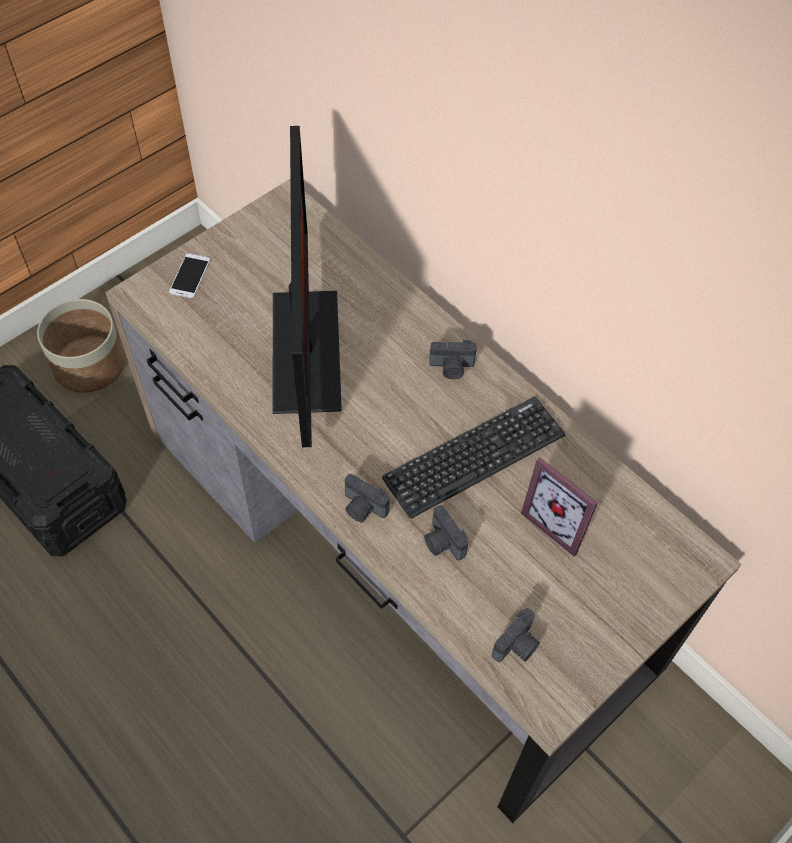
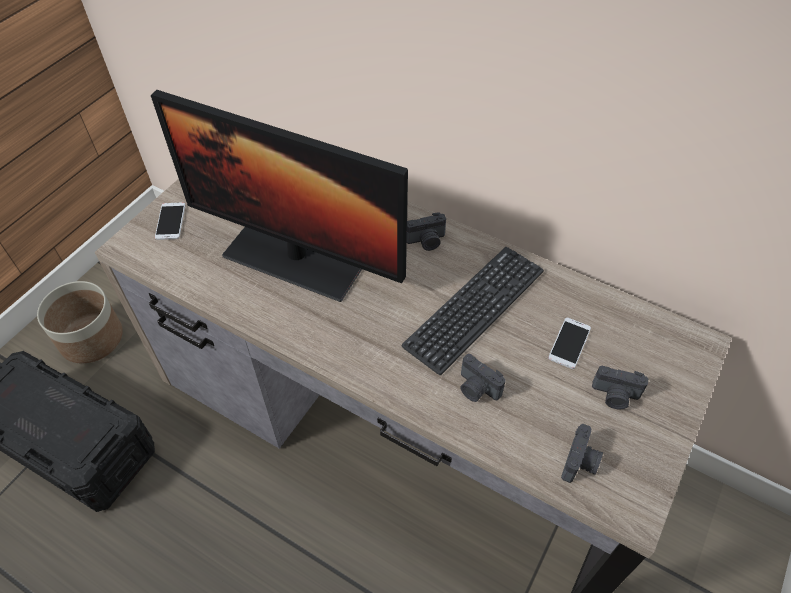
camera: 15 degrees left, 5 degrees down
(306, 351) = (295, 257): monitor -> monitor turned 135 degrees clockwise
(362, 508) = (394, 378): camera -> camera (615, 396)
(559, 522) = (569, 343): picture frame -> phone

